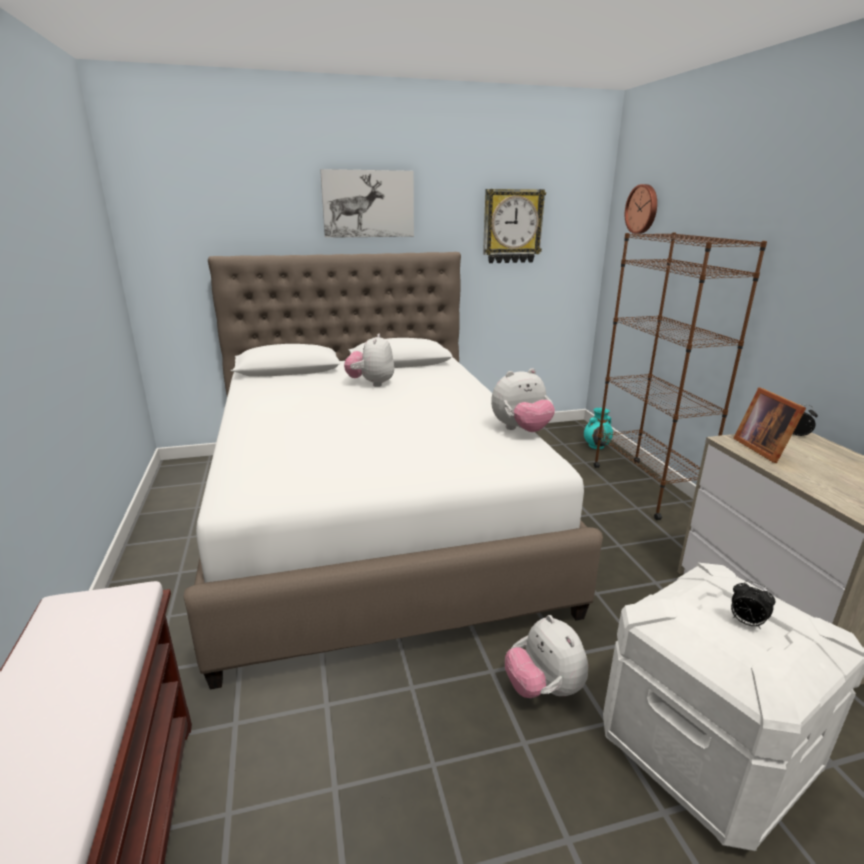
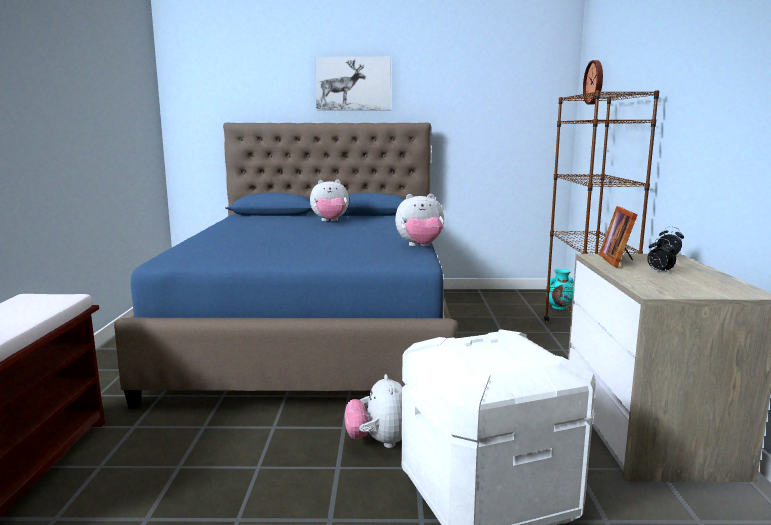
camera: 15 degrees right, 10 degrees down
(371, 383) = (330, 221): plush toy -> plush toy turned 120 degrees counterclockwise
(373, 518) = (316, 334): white bed -> blue bed
(512, 226) = (481, 102): wall clock -> none
(745, 622) = (495, 353): alarm clock -> alarm clock (659, 271)

